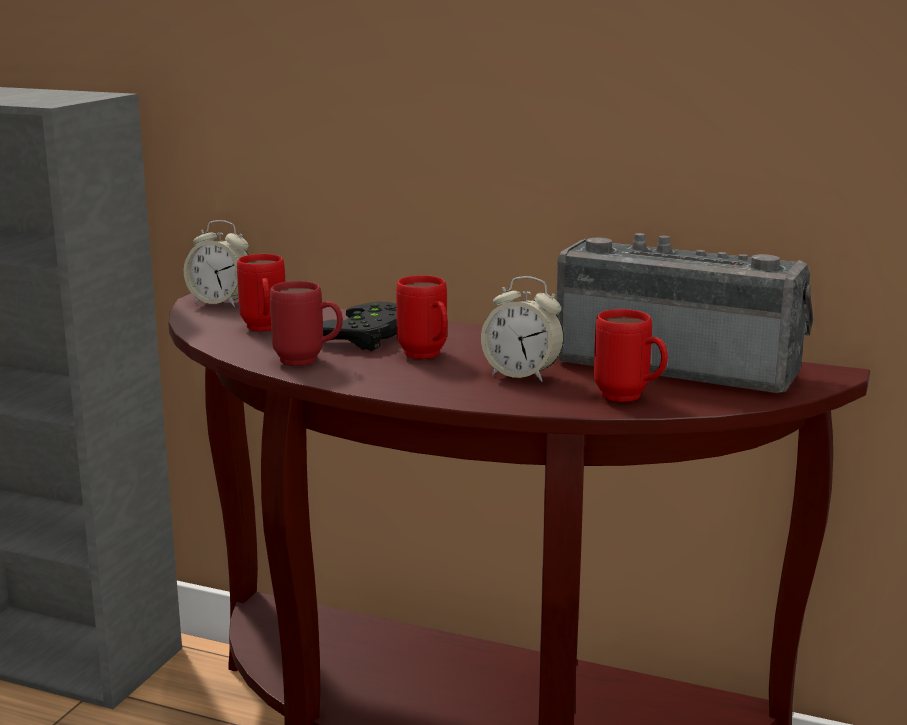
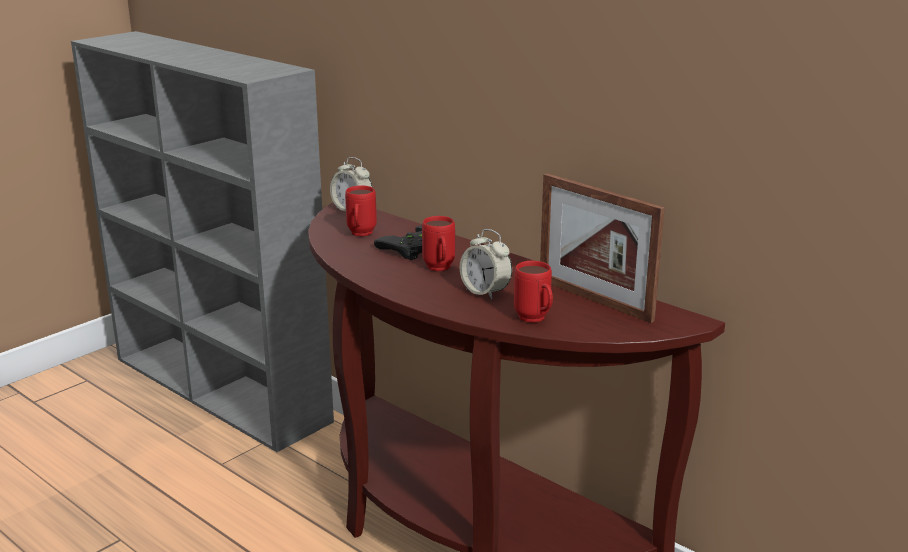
camera: 20 degrees right, 5 degrees up
(308, 361) = (366, 263): red mug -> none
(679, 365) = (594, 299): radio -> picture frame

